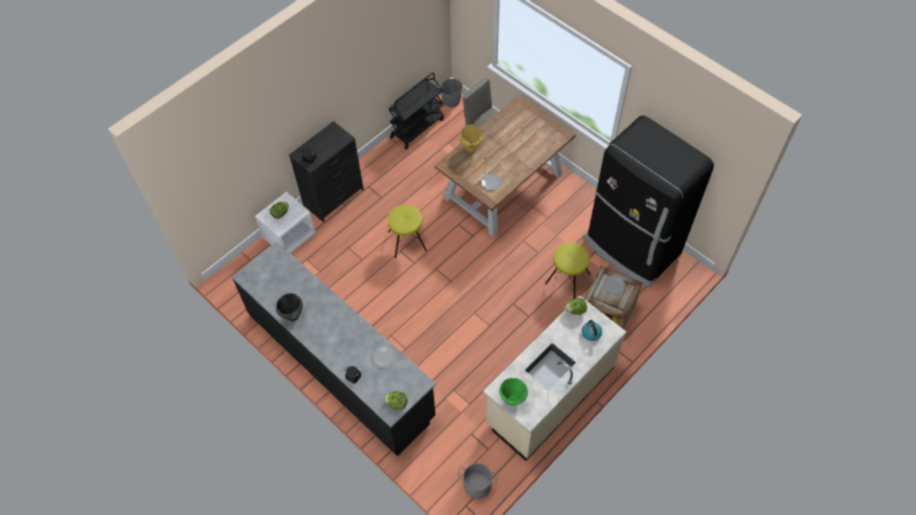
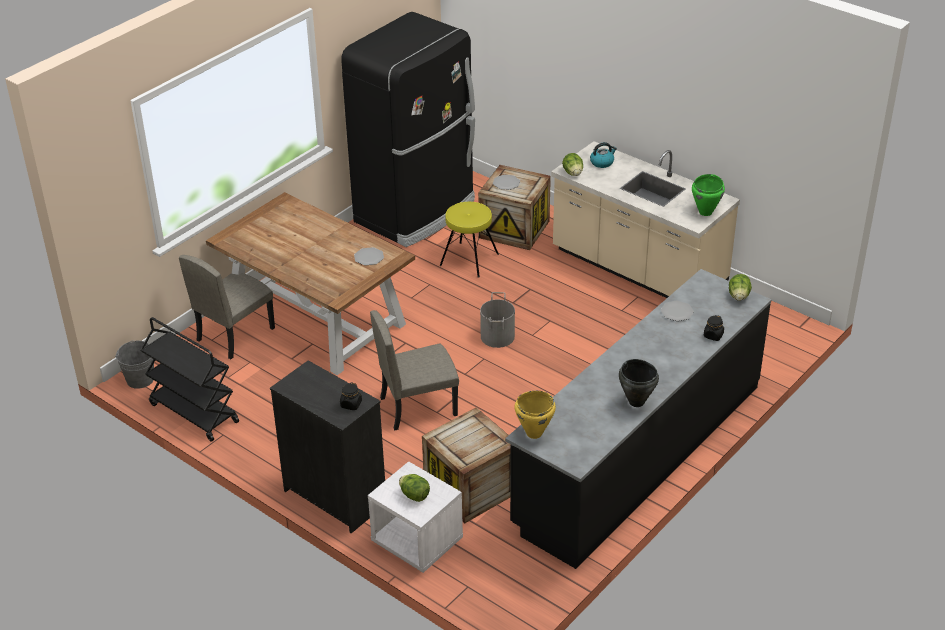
camera: 95 degrees left, 20 degrees down
(327, 265) = (471, 488): none -> crate
(407, 241) = (418, 406): yellow stool -> beige chair
(471, 148) = (307, 277): yellow cooking pot -> yellow cooking pot (533, 433)
(477, 485) = (770, 319): grey bucket -> grey bucket (497, 336)

